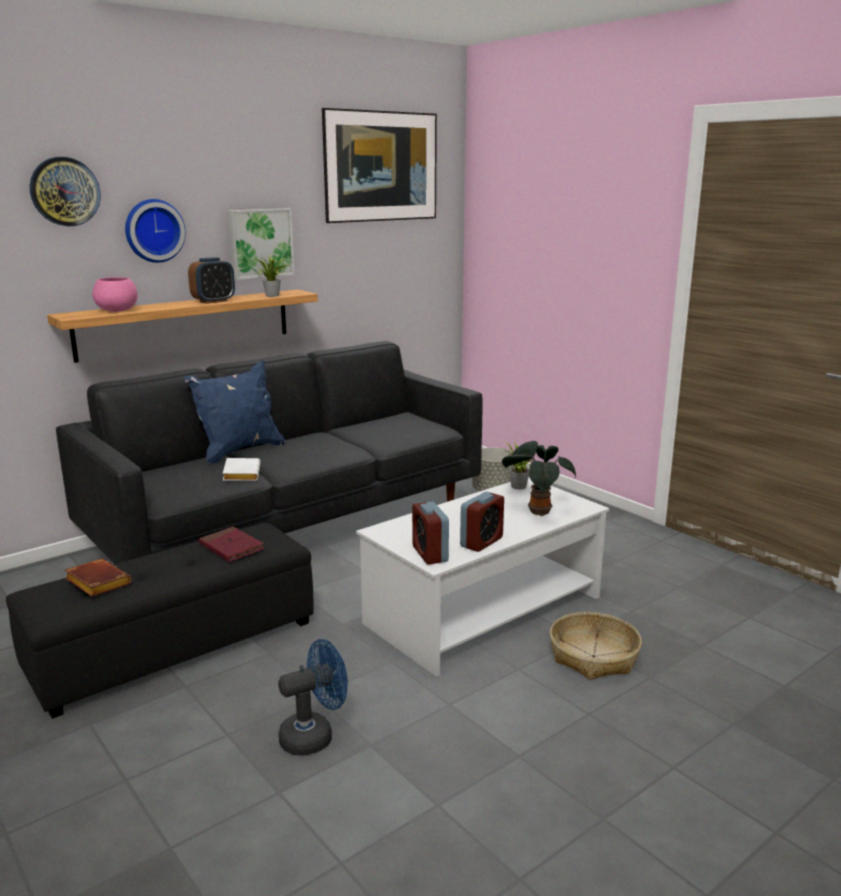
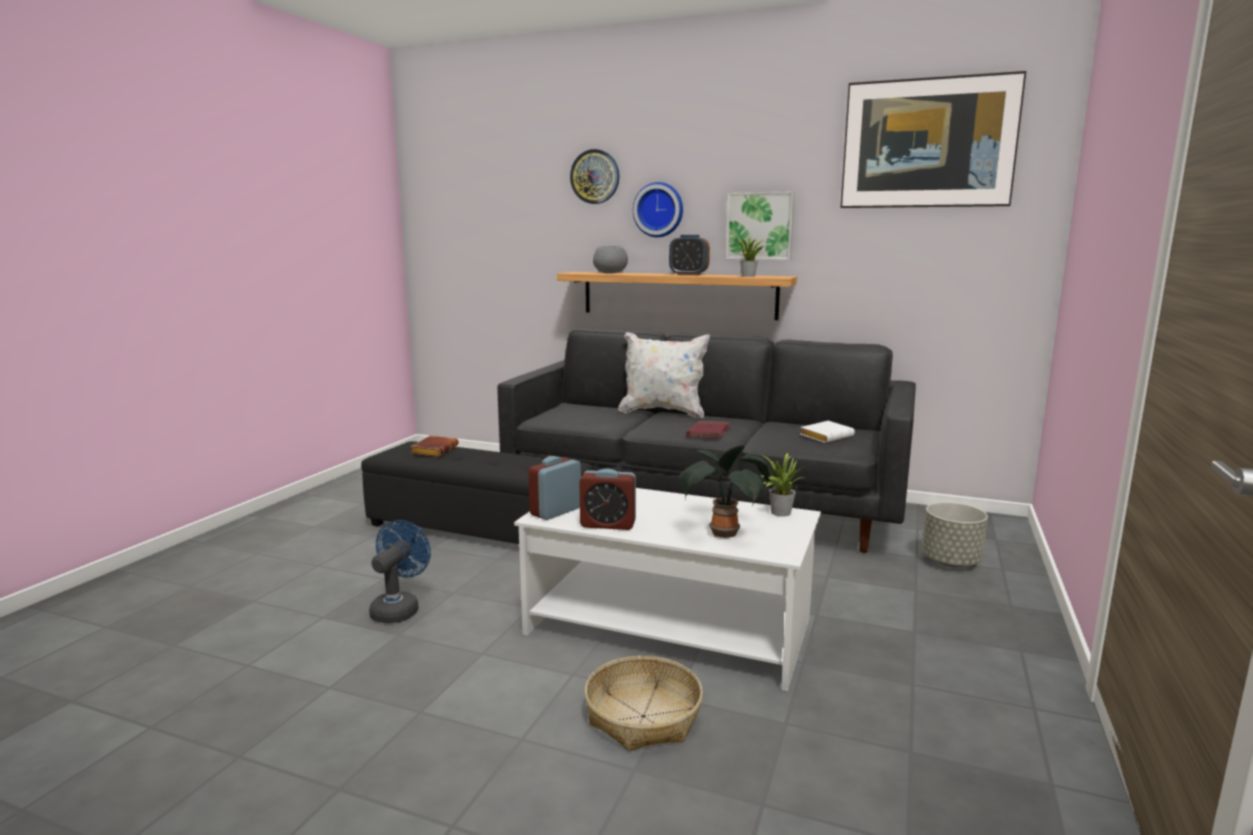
camera: 60 degrees right, 5 degrees down
(117, 310) = (610, 273): pink bowl -> grey bowl
(231, 547) = (524, 464): red book -> red book (708, 432)
(239, 451) = (663, 412): blue pillow -> white pillow
(240, 474) = (617, 422): white book -> white book (826, 436)
(314, 735) = (399, 608): blue fan -> blue fan turned 105 degrees counterclockwise

